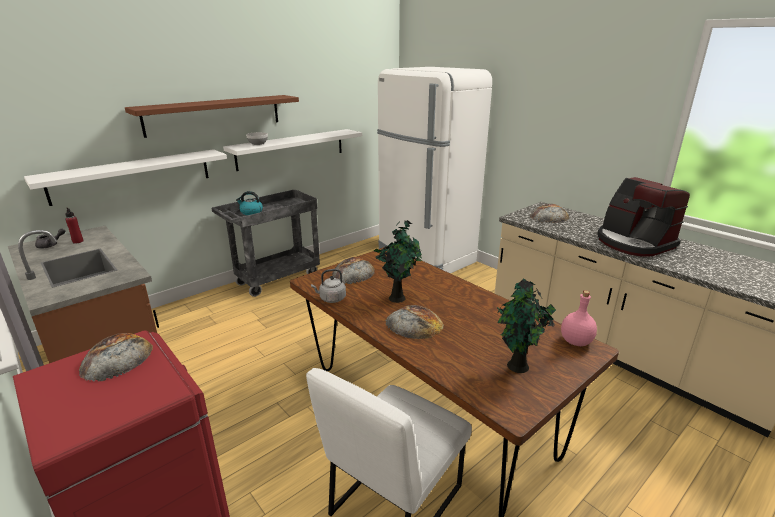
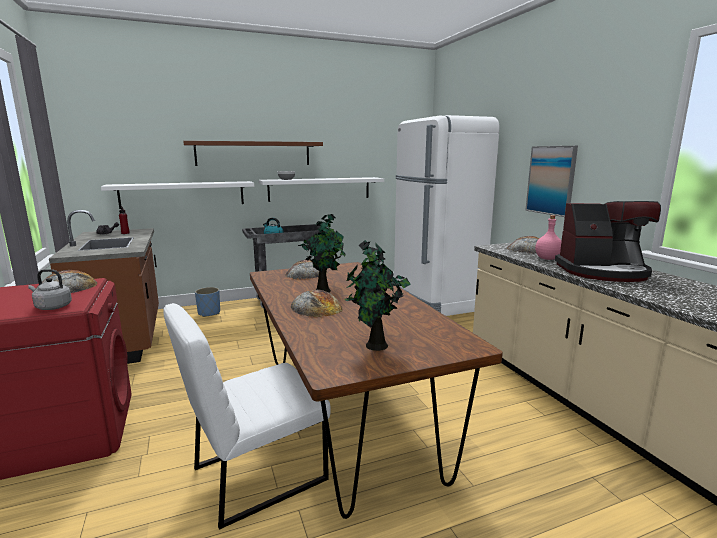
camera: 20 degrees right, 10 degrees down
(191, 314) = (209, 313): none -> blue planter
(331, 299) = (267, 285): grey kettle -> grey kettle (52, 307)
(553, 142) = (551, 180): none -> picture
(575, 342) = (460, 339): pink bottle -> pink bottle (547, 259)
(633, 243) = (602, 272): coffee machine -> coffee machine turned 75 degrees counterclockwise

